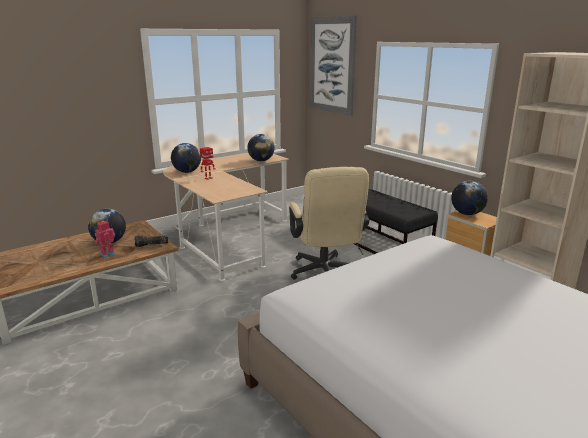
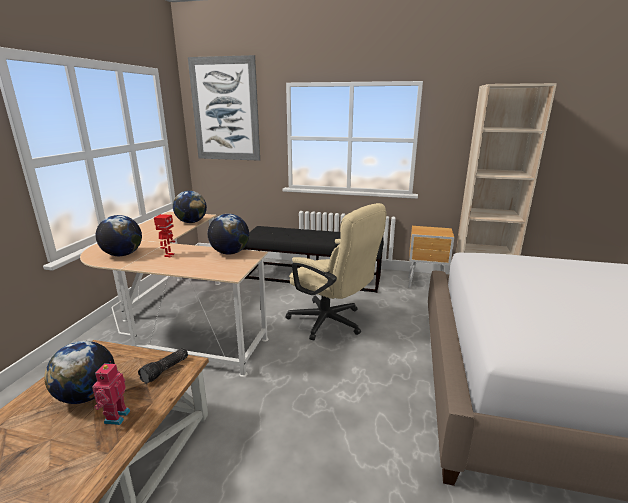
camera: 40 degrees left, 0 degrees up
(467, 213) = (422, 230): globe -> globe (230, 253)

